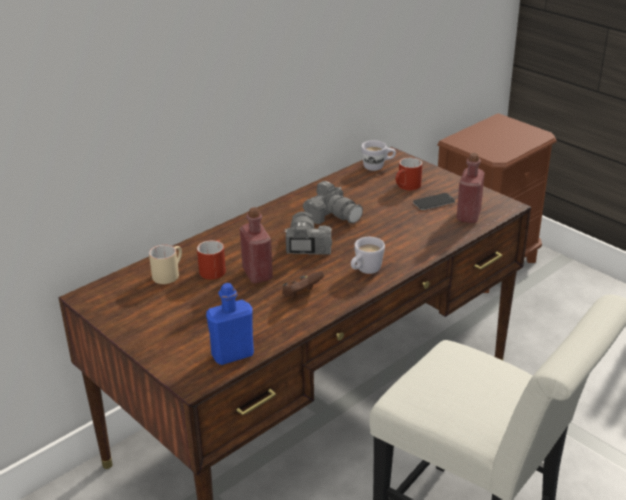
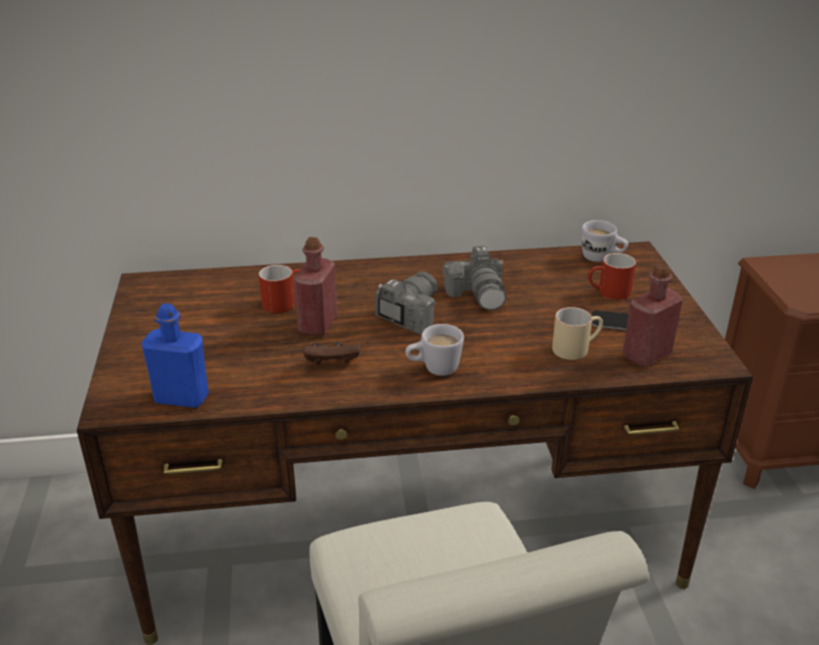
camera: 35 degrees right, 0 degrees up
(168, 274) = (237, 290): beige mug -> beige mug (576, 348)

